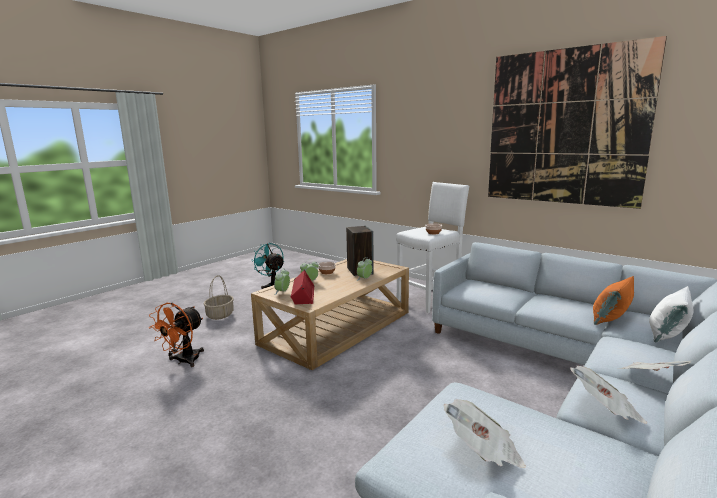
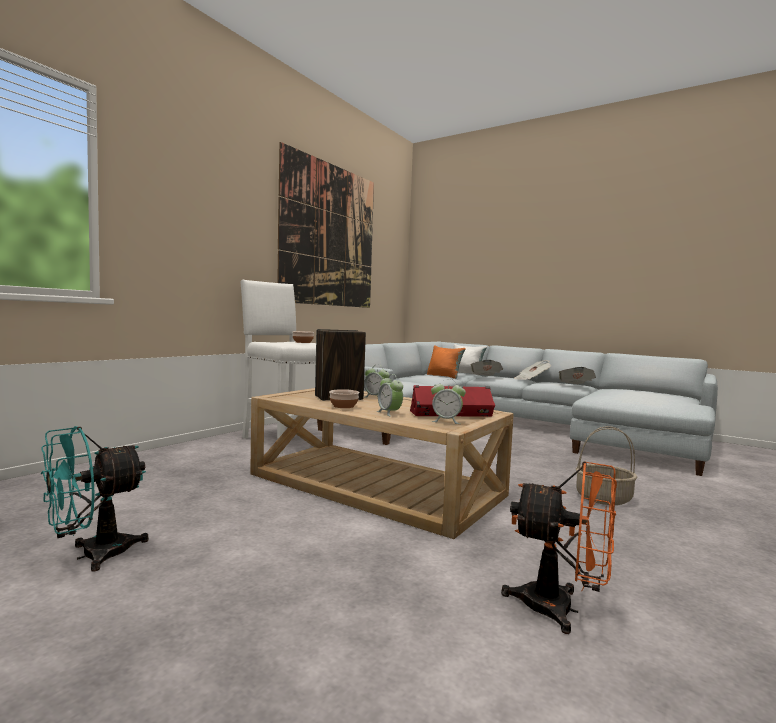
camera: 95 degrees left, 10 degrees down
(220, 315) = (294, 609): basket -> basket (604, 498)
(483, 451) = (653, 398): newspaper -> newspaper (486, 377)

